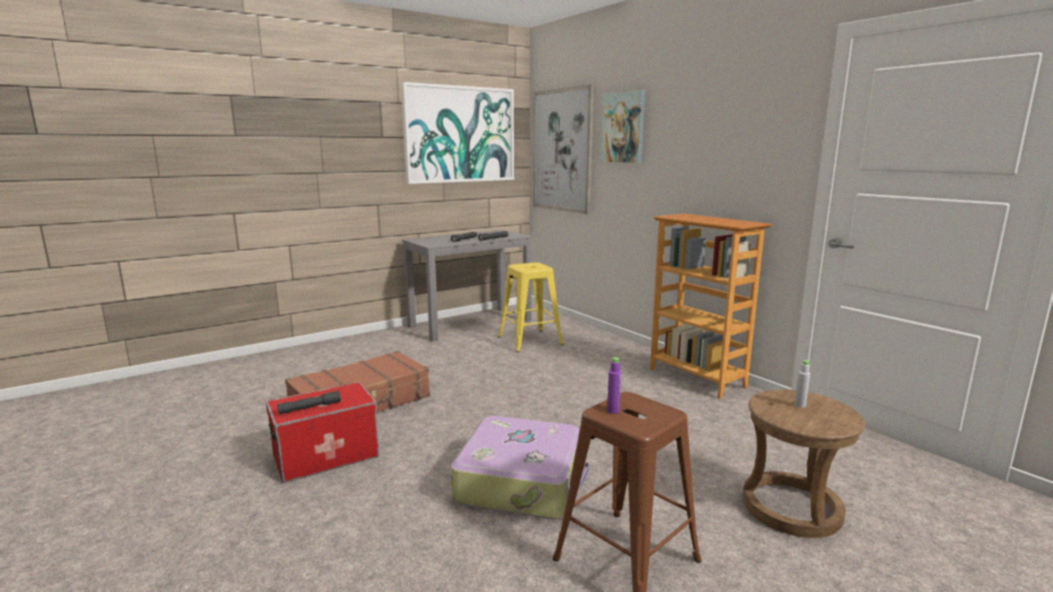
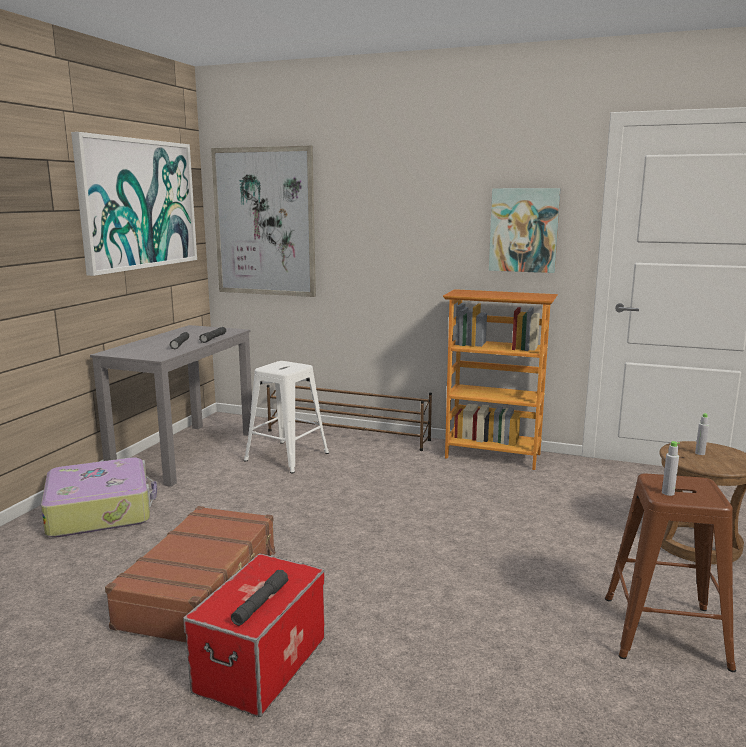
camera: 35 degrees left, 0 degrees up
(522, 481) = (498, 603): suitcase -> suitcase (101, 510)
(529, 341) = (287, 457): yellow stool -> white stool
(596, 336) = (348, 435): none -> brown shoe rack
(613, 411) = (668, 493): purple bottle -> grey bottle
(623, 127) = (361, 197): picture -> picture (524, 230)

